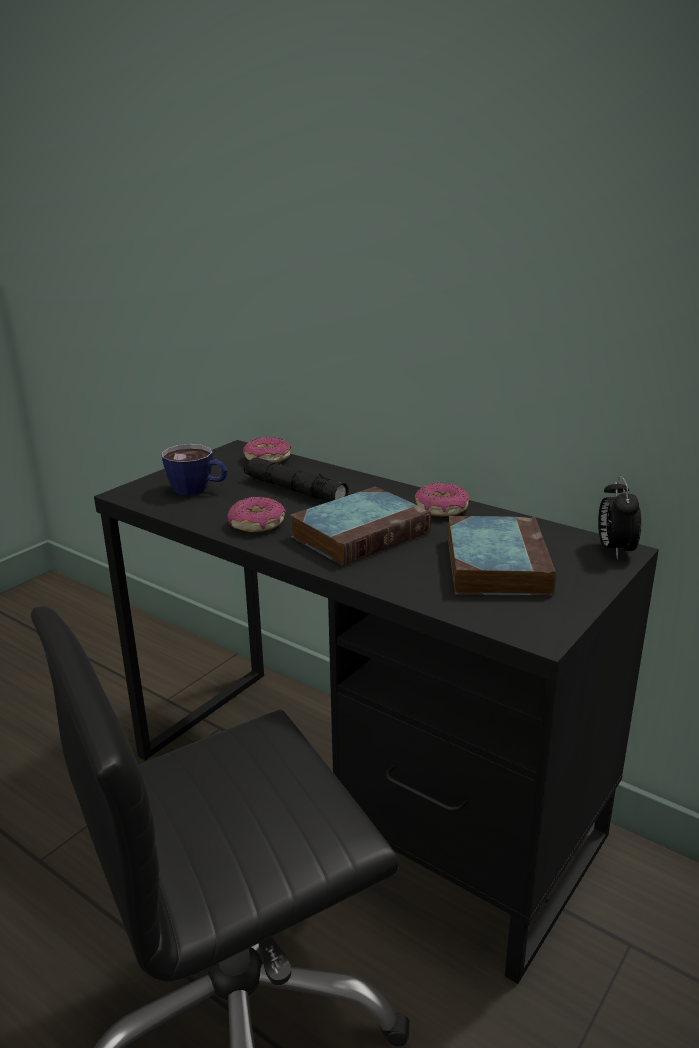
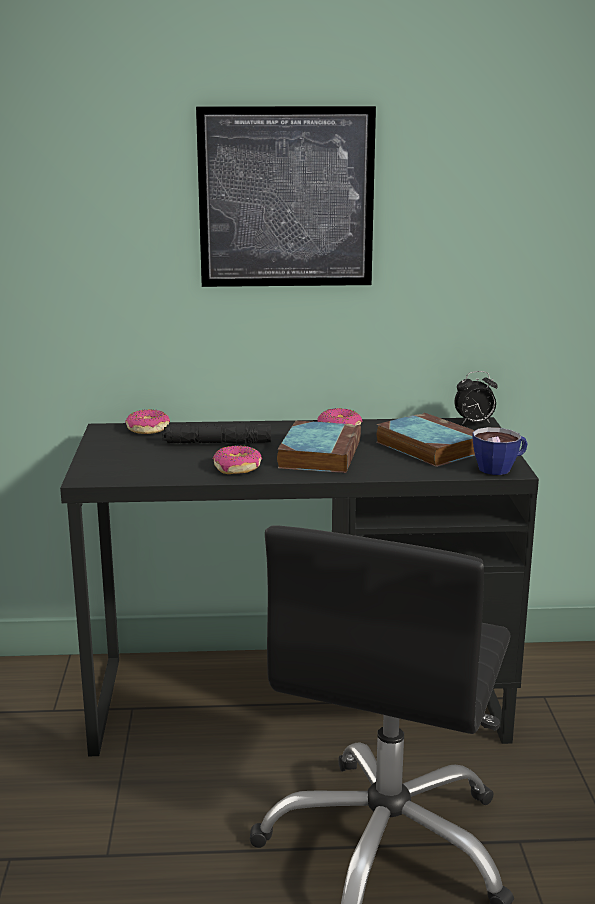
camera: 40 degrees left, 5 degrees down
(198, 489) = (141, 461): cup -> cup (500, 468)
(423, 208) = (286, 198): none -> picture
(614, 550) = (474, 423): alarm clock -> alarm clock turned 60 degrees counterclockwise

